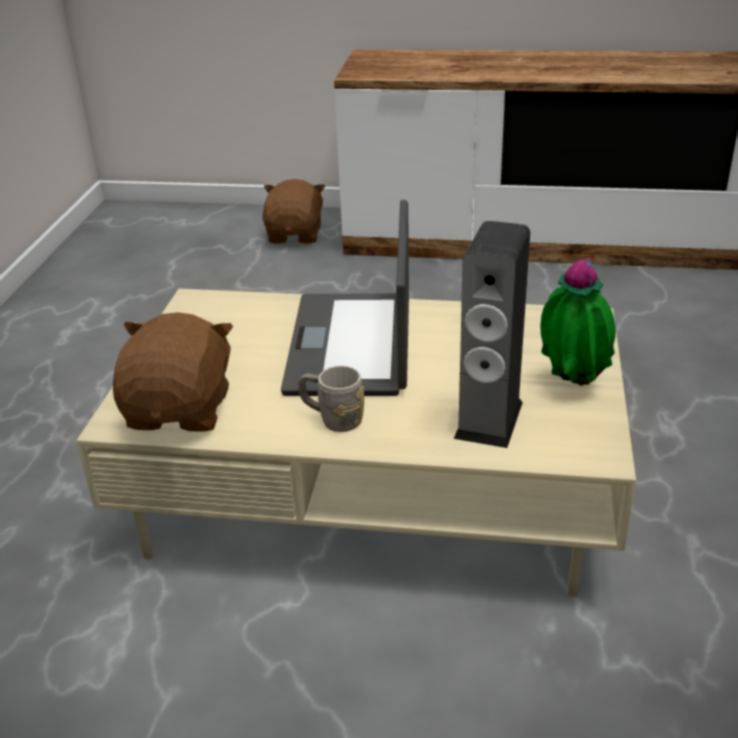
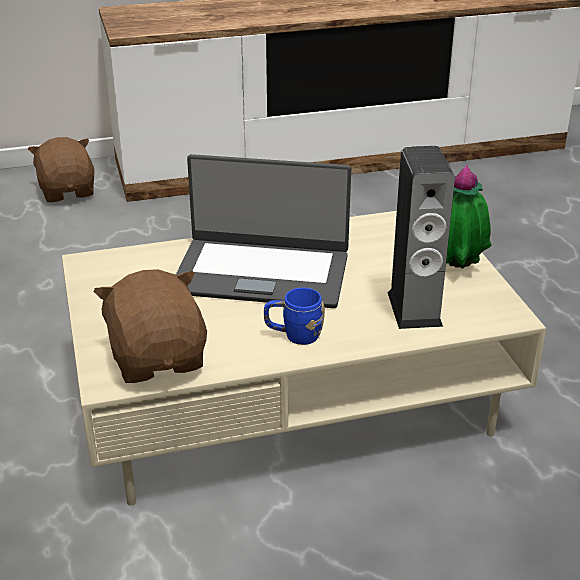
camera: 25 degrees left, 0 degrees up
(333, 419) = (294, 335): grey mug -> blue mug
(353, 344) = (262, 272): laptop -> laptop turned 60 degrees counterclockwise

